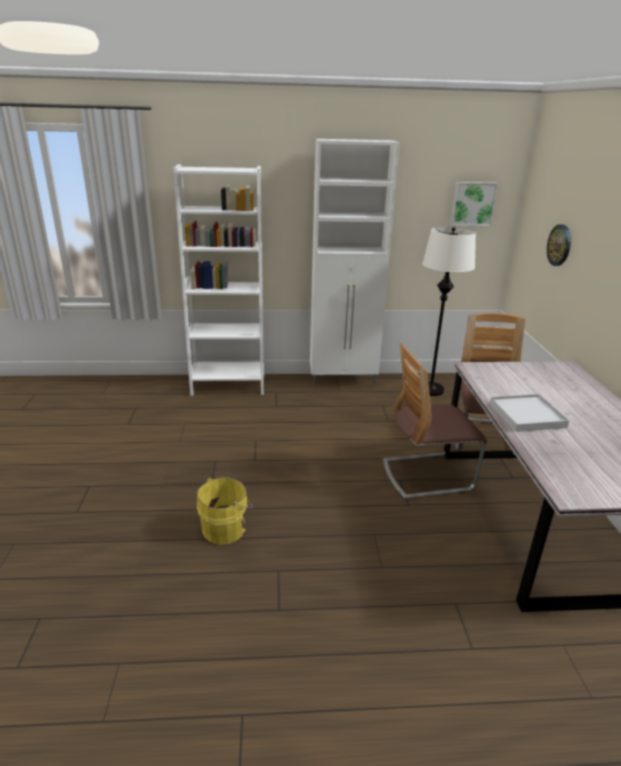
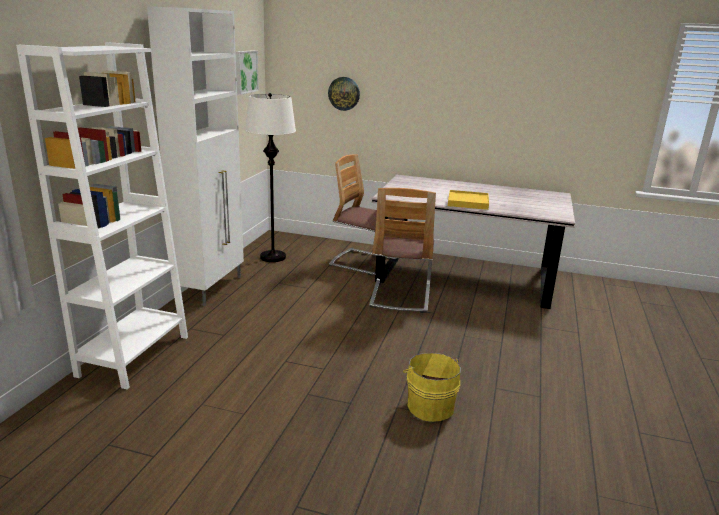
camera: 70 degrees left, 5 degrees down
(526, 415) = (467, 202): white tray -> yellow tray

